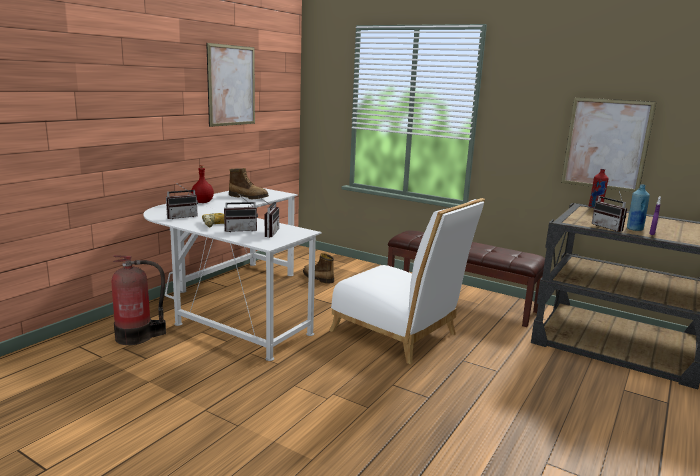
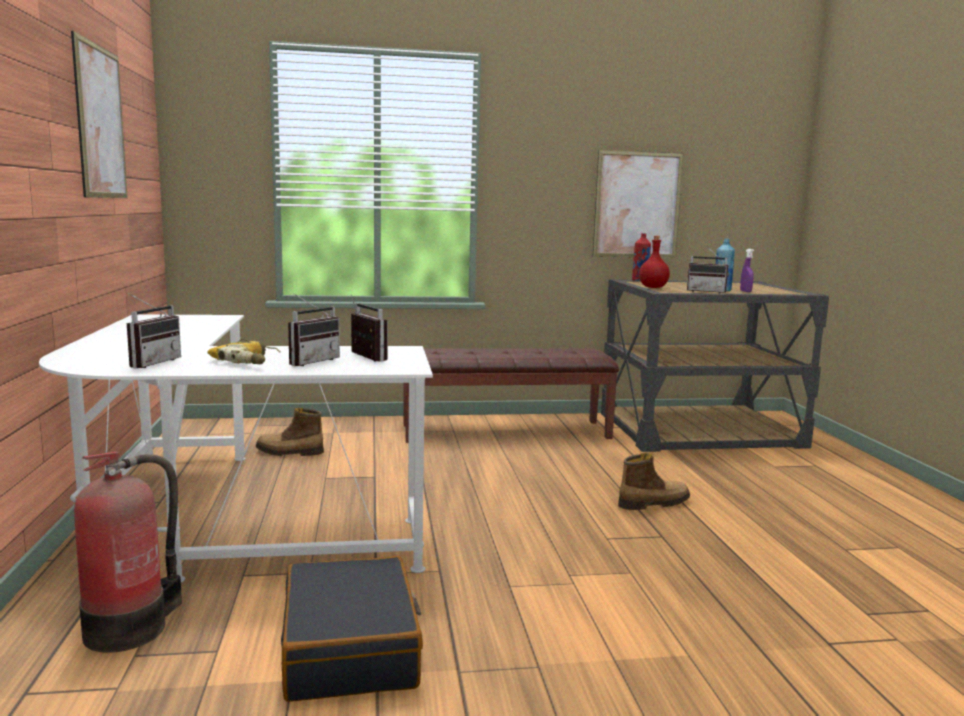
camera: 40 degrees left, 5 degrees down
(186, 380) = (351, 648): none -> black suitcase
(202, 202) = (119, 341): red bottle -> red bottle (652, 287)
(249, 197) = (181, 326): boot -> boot (653, 503)
(399, 335) = (515, 485): white chair -> none

